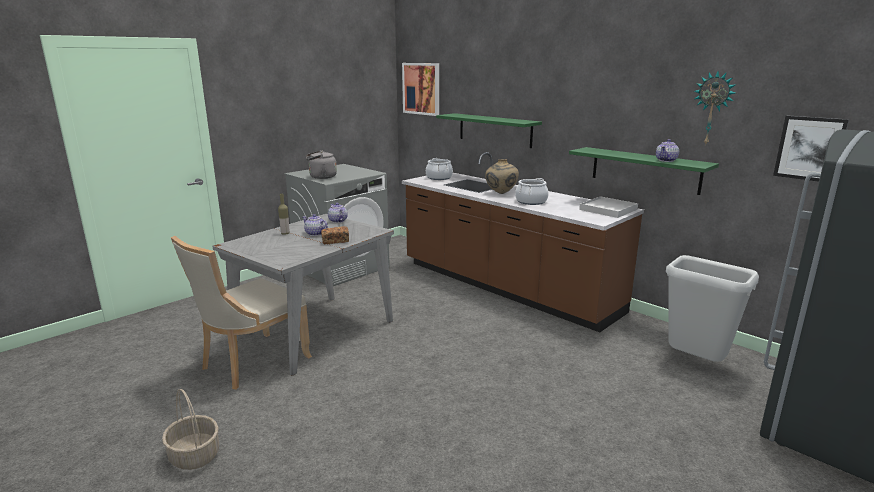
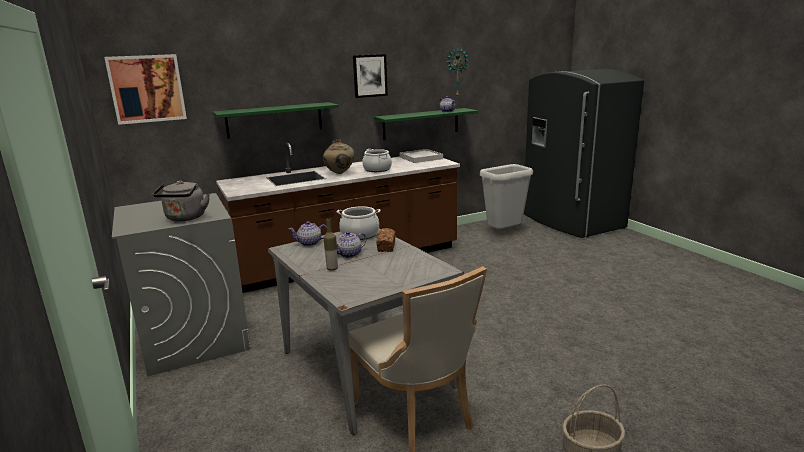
camera: 70 degrees left, 0 degrees up
(439, 178) = (242, 184): cooking pot -> cooking pot (360, 234)
(810, 148) = (504, 89): picture -> picture (370, 76)

